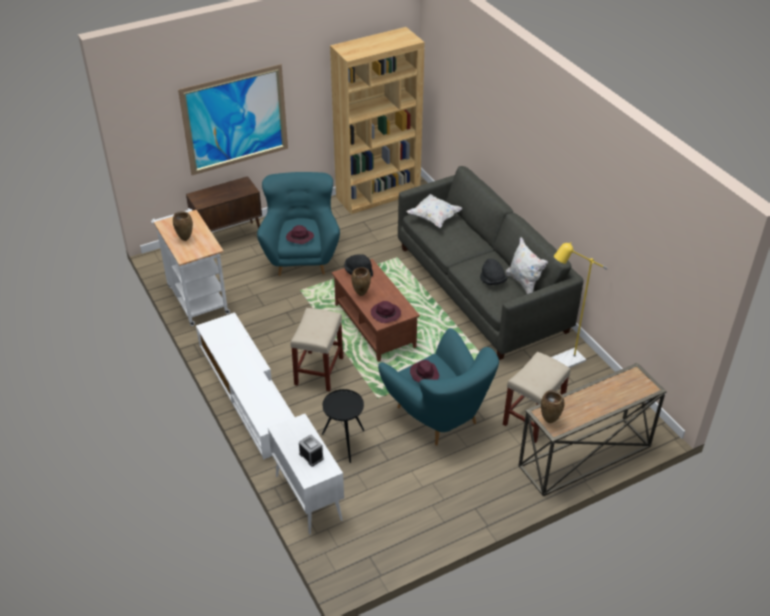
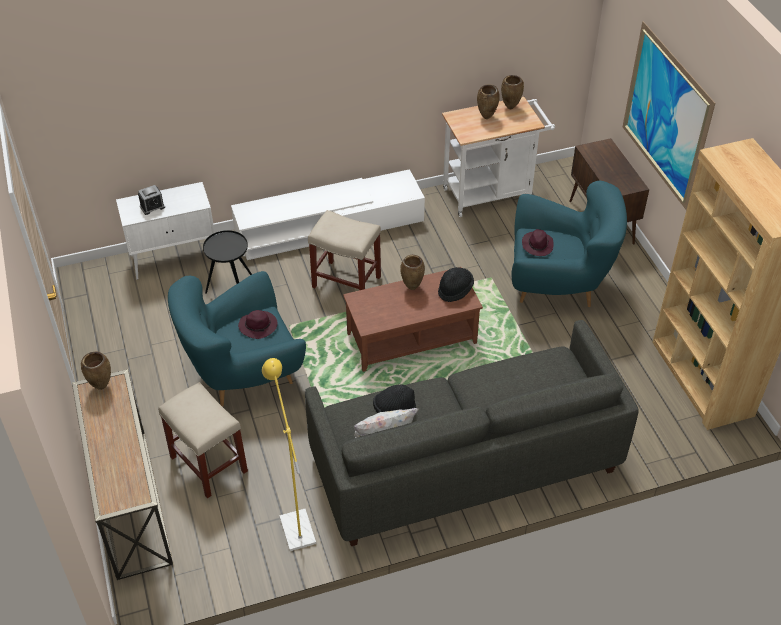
camera: 100 degrees right, 5 degrees up
(171, 228) = (510, 108): none -> brown vase
(386, 314) = (369, 305): purple hat -> none
(434, 218) = (550, 372): white pillow -> none

